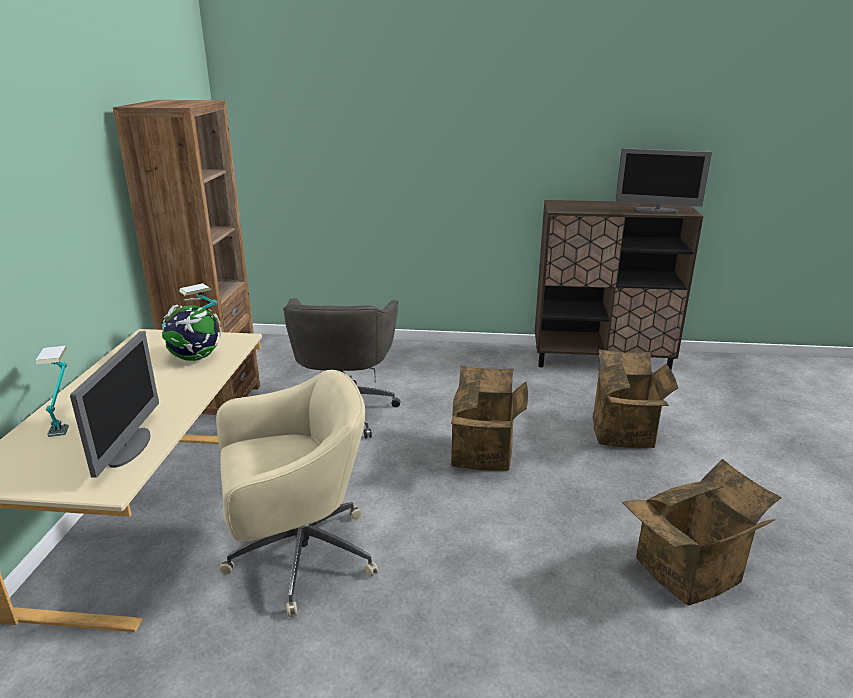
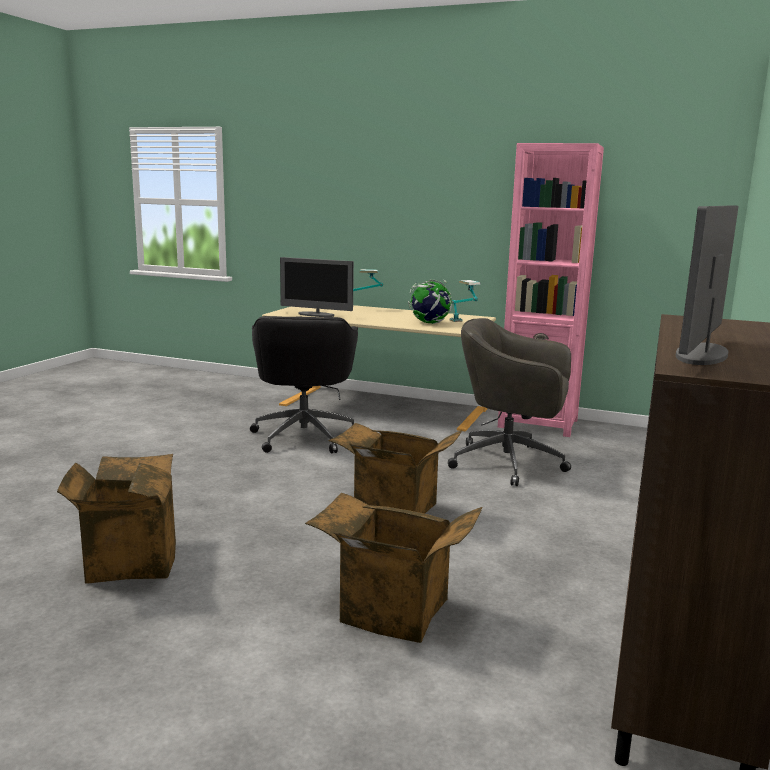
camera: 105 degrees right, 10 degrees down
(217, 402) = (538, 423): brown bookcase -> pink bookcase
(298, 556) = (304, 436): beige office chair -> black office chair

